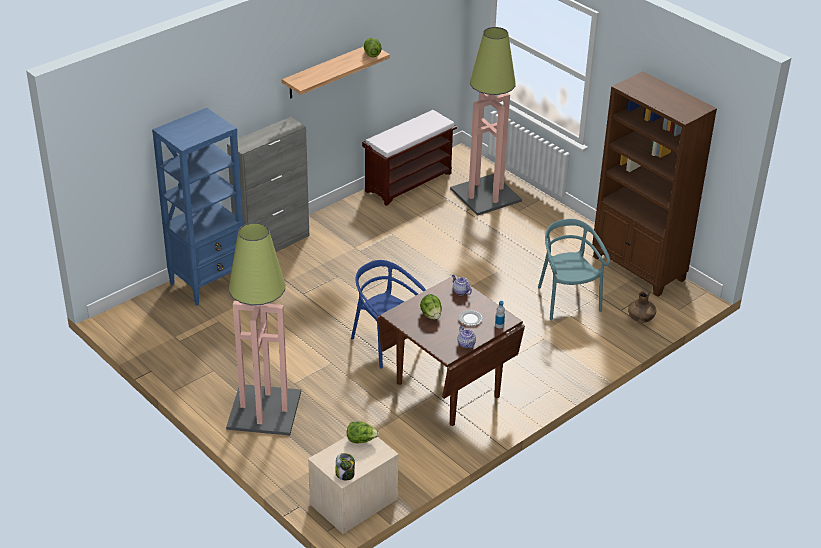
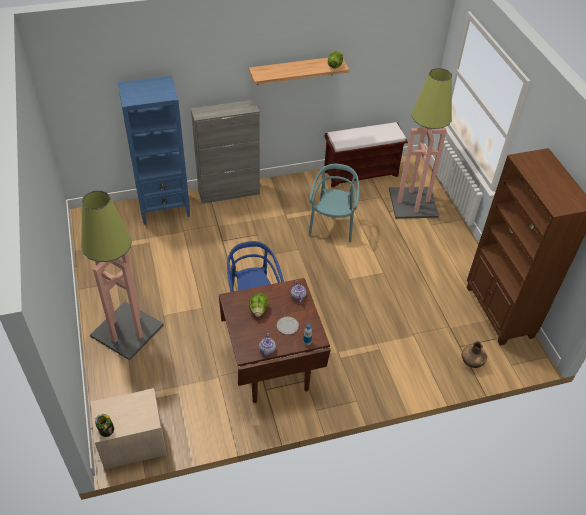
camera: 25 degrees right, 10 degrees up
(361, 440) = (142, 401): lettuce -> none
(567, 300) = (420, 320): turquoise chair -> turquoise chair (332, 225)

